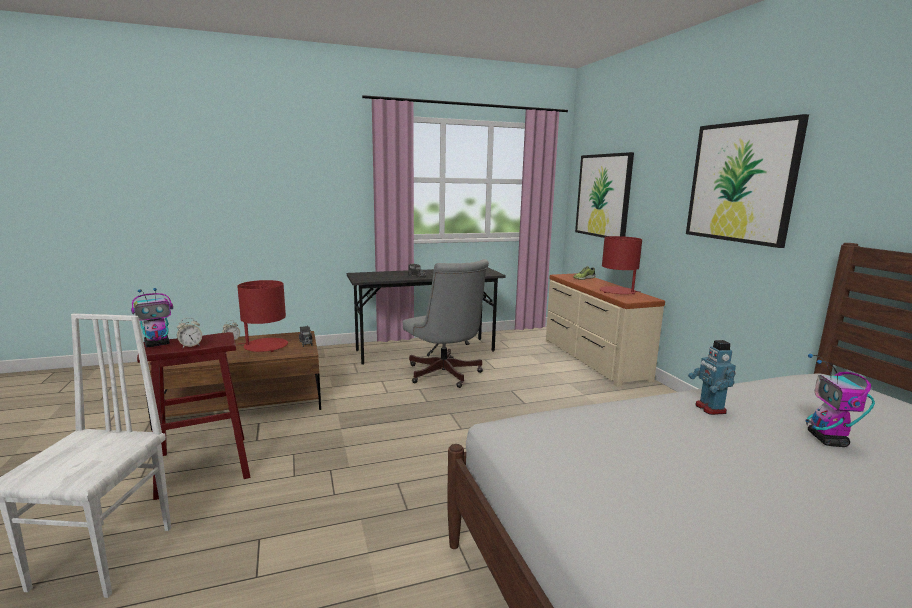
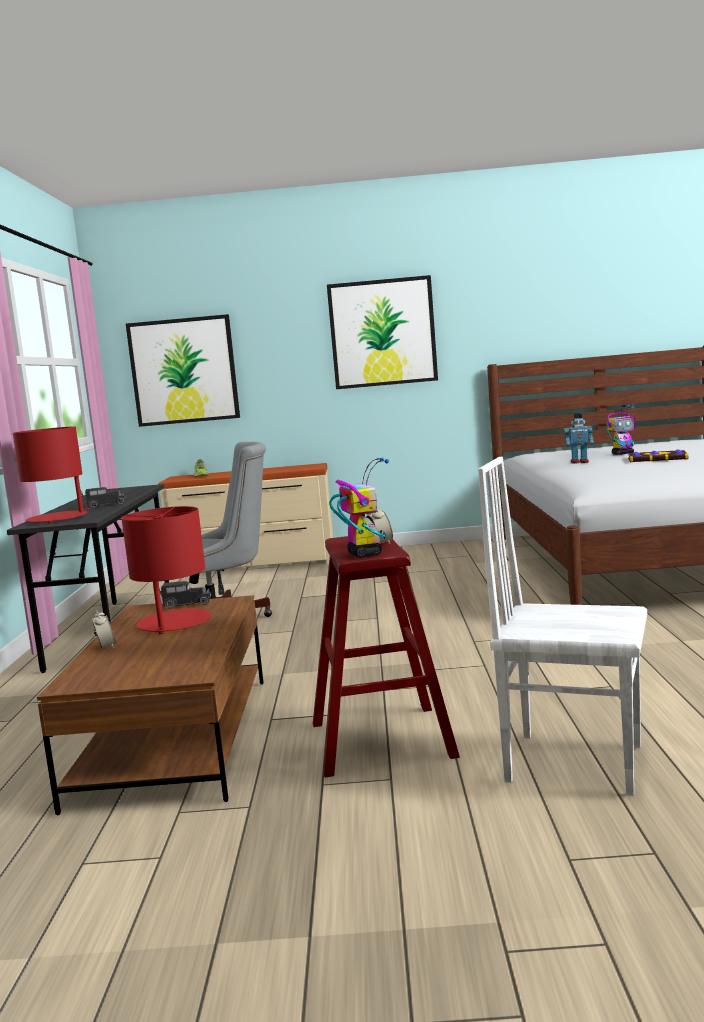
camera: 70 degrees left, 5 degrees down
(617, 291) = (277, 469): red table lamp -> red table lamp (58, 518)
(772, 469) = (657, 458): none -> book
(827, 440) = (623, 454): toy robot -> toy robot turned 45 degrees counterclockwise

